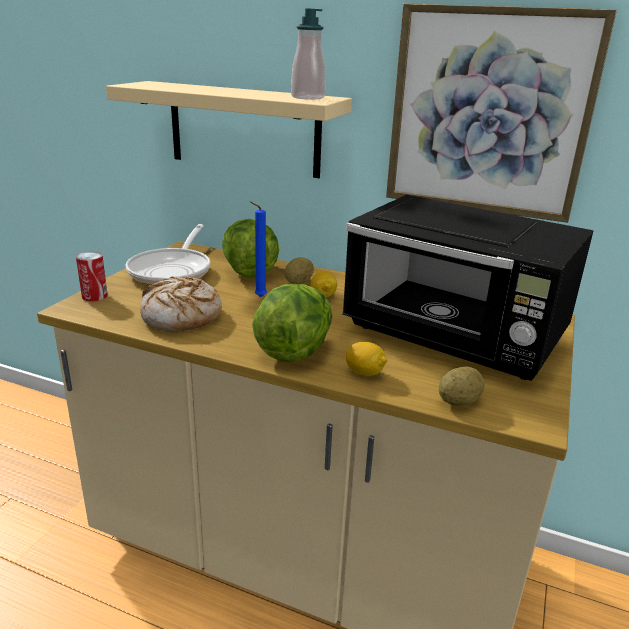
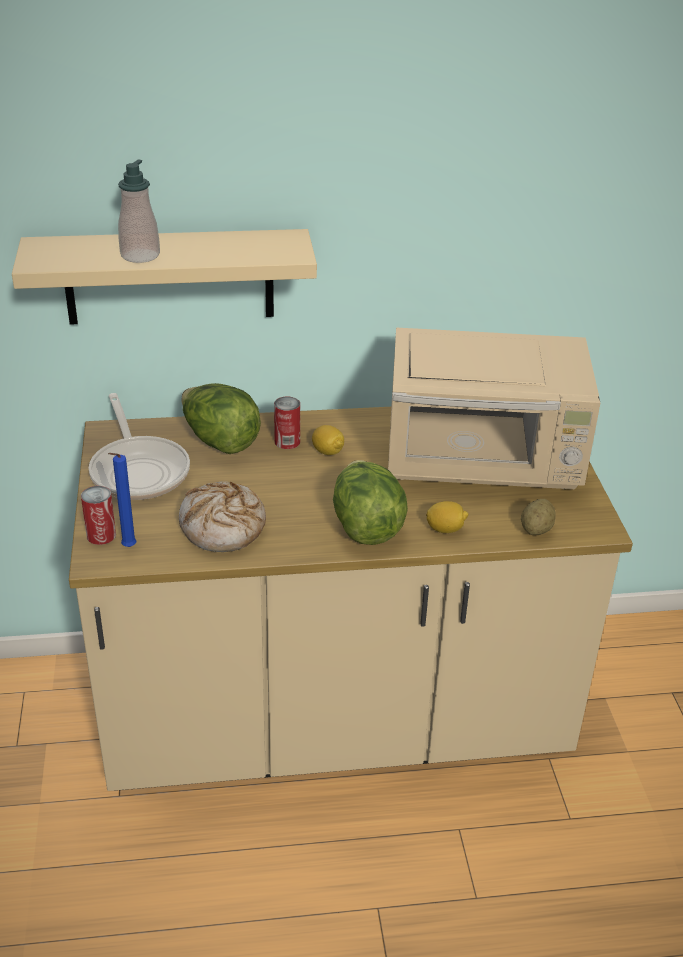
camera: 30 degrees left, 10 degrees up
(258, 297) = (269, 475): blue candle -> blue candle (127, 548)
(298, 282) = (287, 441): potato -> can
(307, 97) = (273, 245): soap dispenser -> soap dispenser (140, 255)
(455, 338) = (484, 462): black microwave -> beige microwave
(488, 113) = (457, 228): picture -> none

